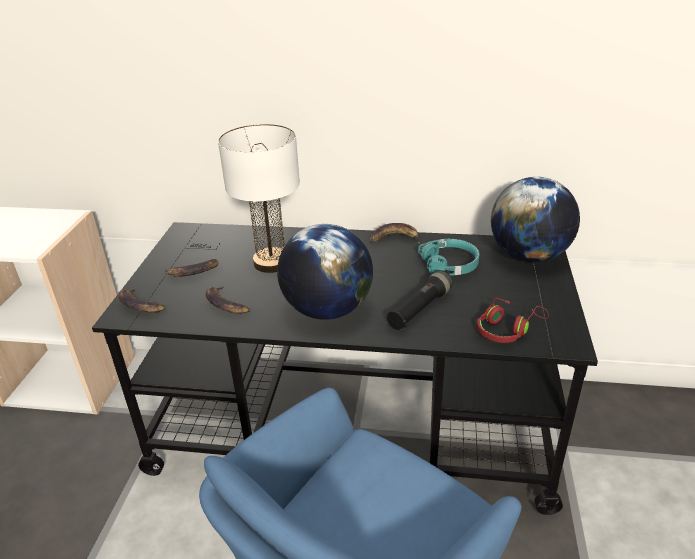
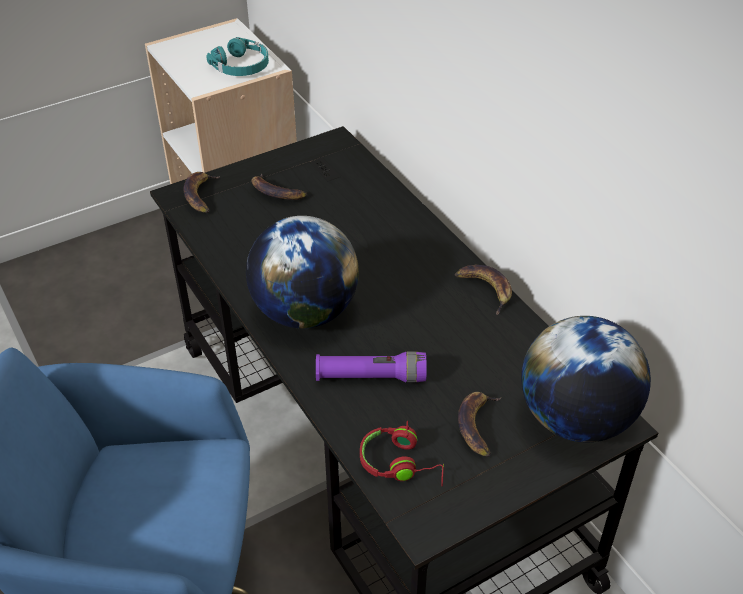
camera: 50 degrees right, 10 degrees up
(225, 304) = (250, 242): banana -> banana (477, 425)
(272, 262) = (344, 229): table lamp -> none
(420, 309) = (371, 377): black flashlight -> purple flashlight
(450, 264) = (481, 359): turquoise headphones -> turquoise headphones (241, 66)

